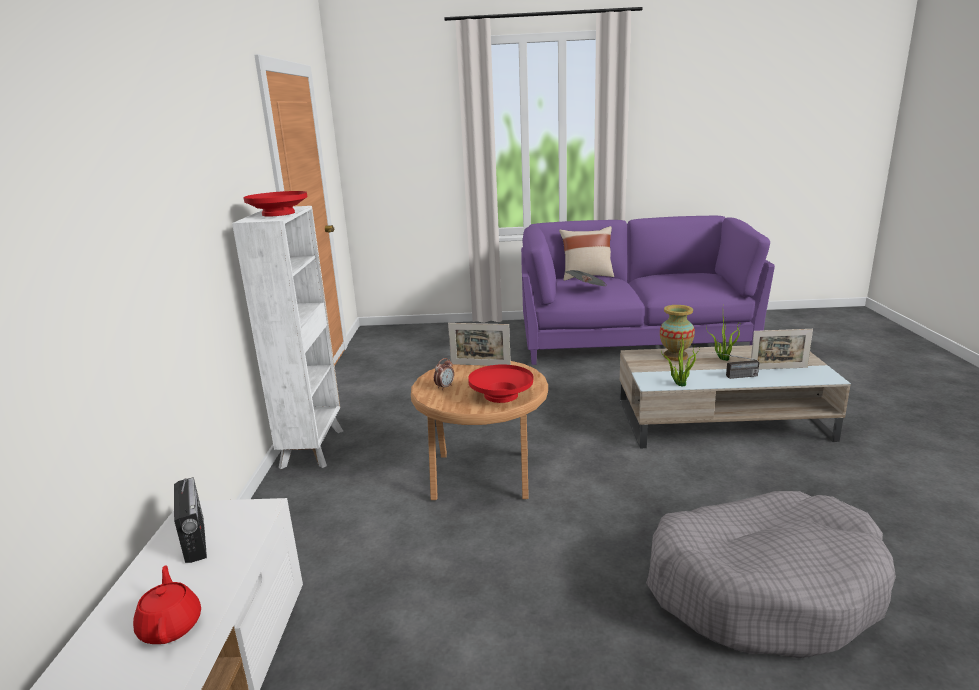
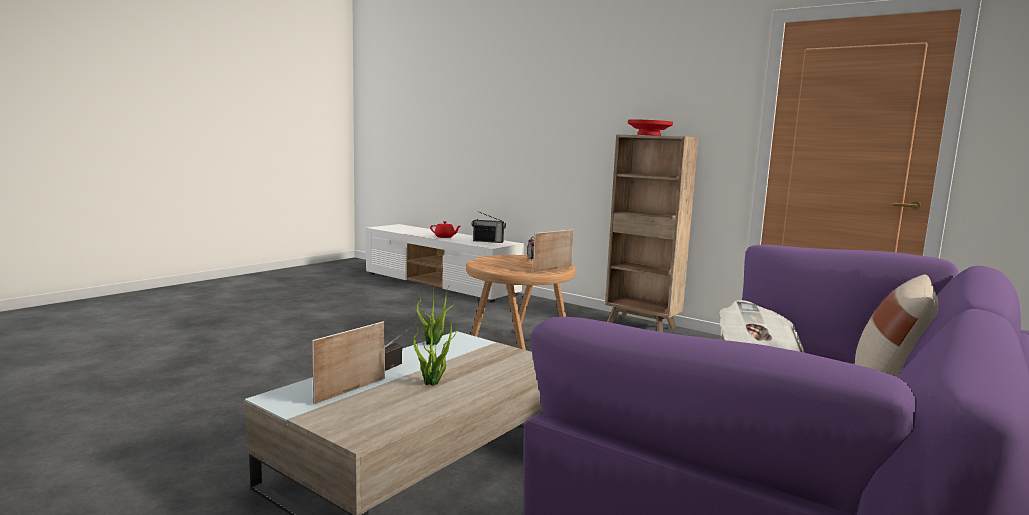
camera: 125 degrees right, 10 degrees down
(313, 447) = (642, 326): white bookcase -> brown bookcase
(501, 395) = (490, 262): red bowl -> none
(675, 356) = (489, 369): vase -> none
(763, 588) = (281, 359): grey dog bed -> none

